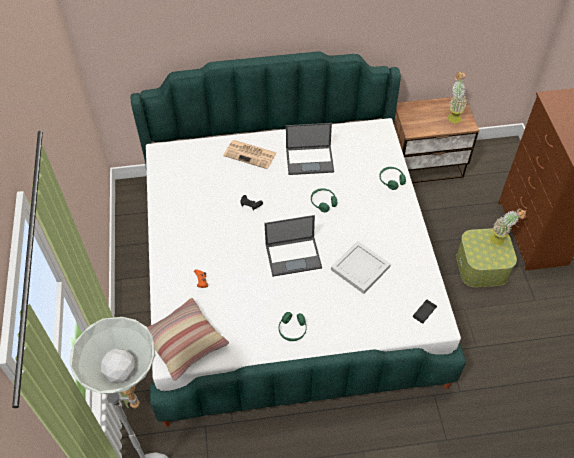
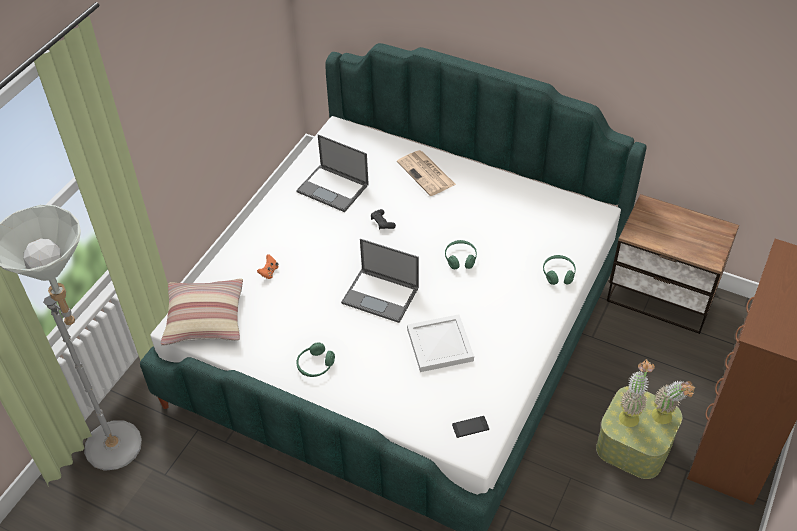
camera: 35 degrees right, 5 degrees down
(310, 160) = (485, 209): laptop -> laptop (333, 188)
(453, 115) = (702, 240): potted plant -> potted plant (630, 414)

